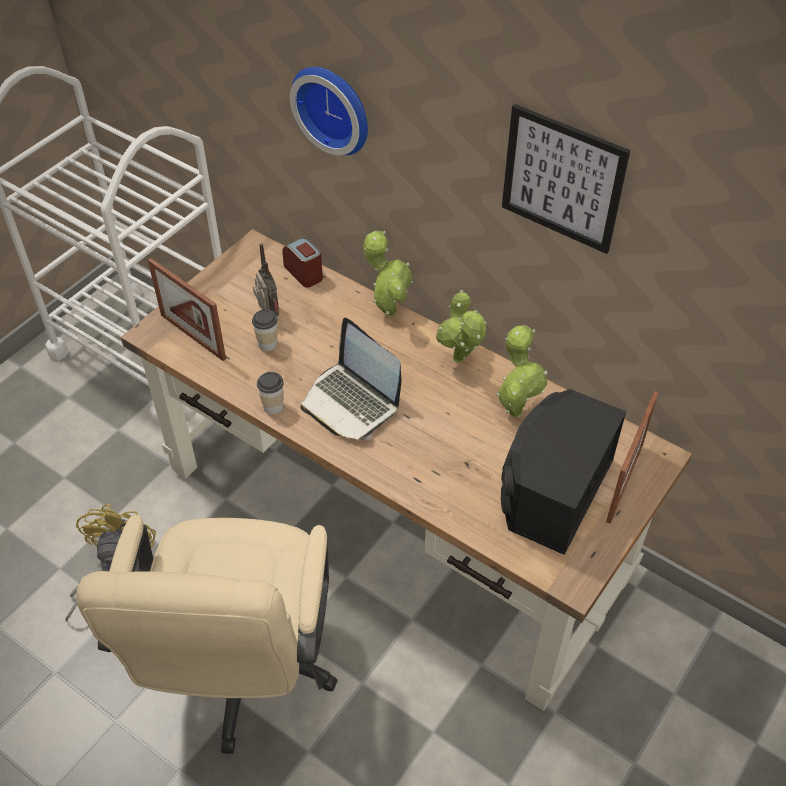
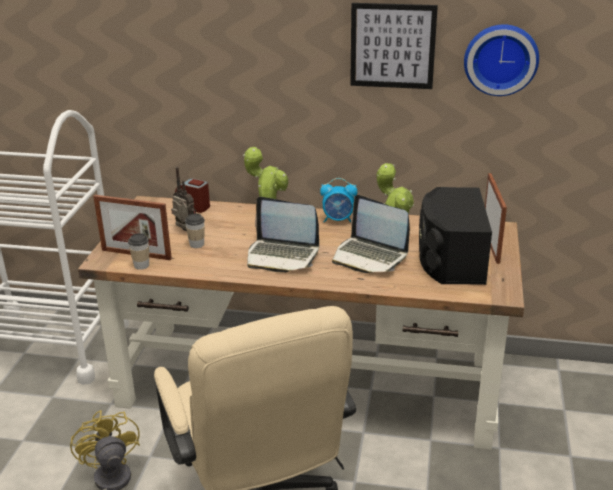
camera: 25 degrees left, 20 degrees down
(273, 406) = (227, 272): cup -> cup (141, 265)
(334, 107) = (208, 60): wall clock -> wall clock (501, 58)
(454, 444) = (369, 256): none -> laptop
(460, 362) = (338, 220): potted plant -> alarm clock

